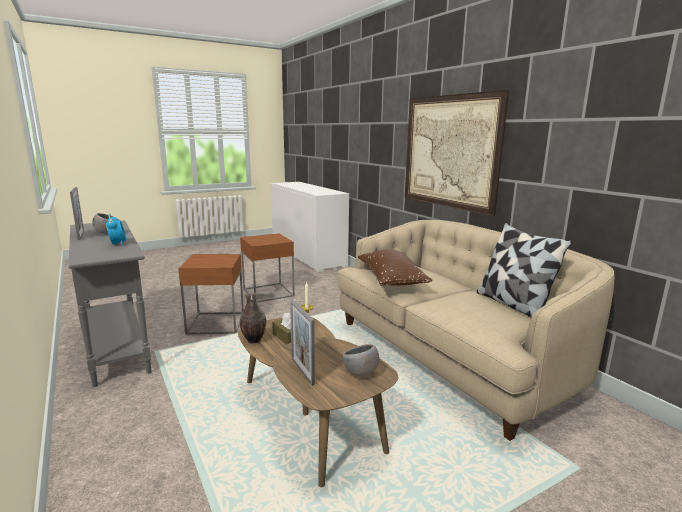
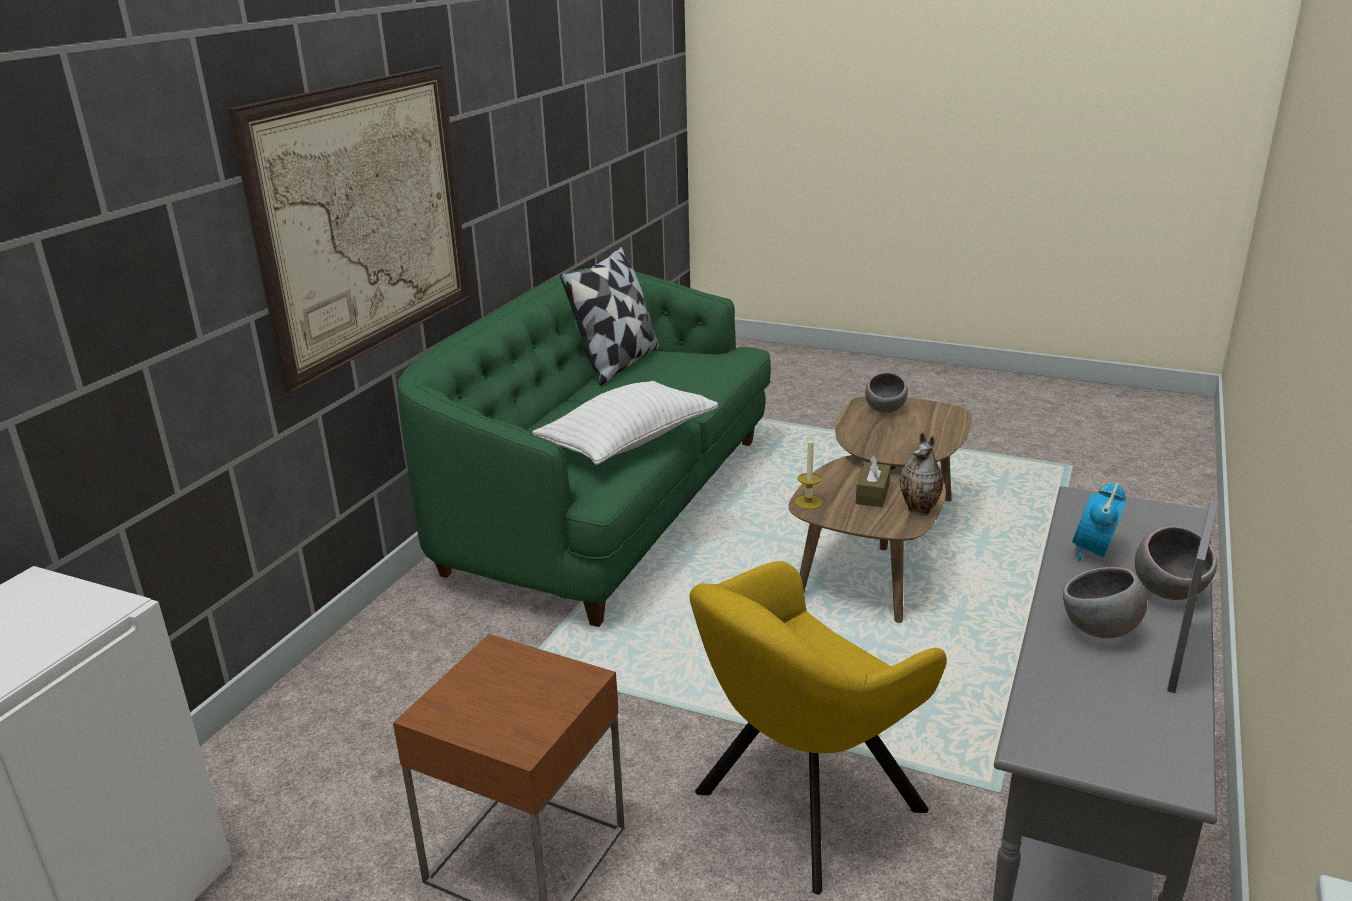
camera: 125 degrees left, 10 degrees up
(86, 243) = (1168, 592): none -> grey bowl
(216, 323) = (799, 806): brown side table -> yellow armchair
(302, 371) = (933, 434): picture frame -> none
(391, 280) = (628, 442): brown pillow -> white pillow
(450, 356) = (608, 507): beige sofa -> green sofa

